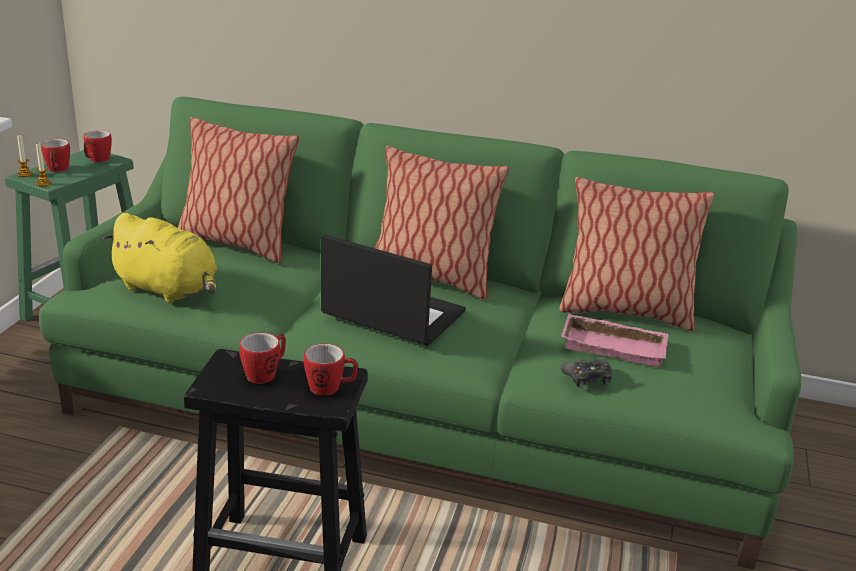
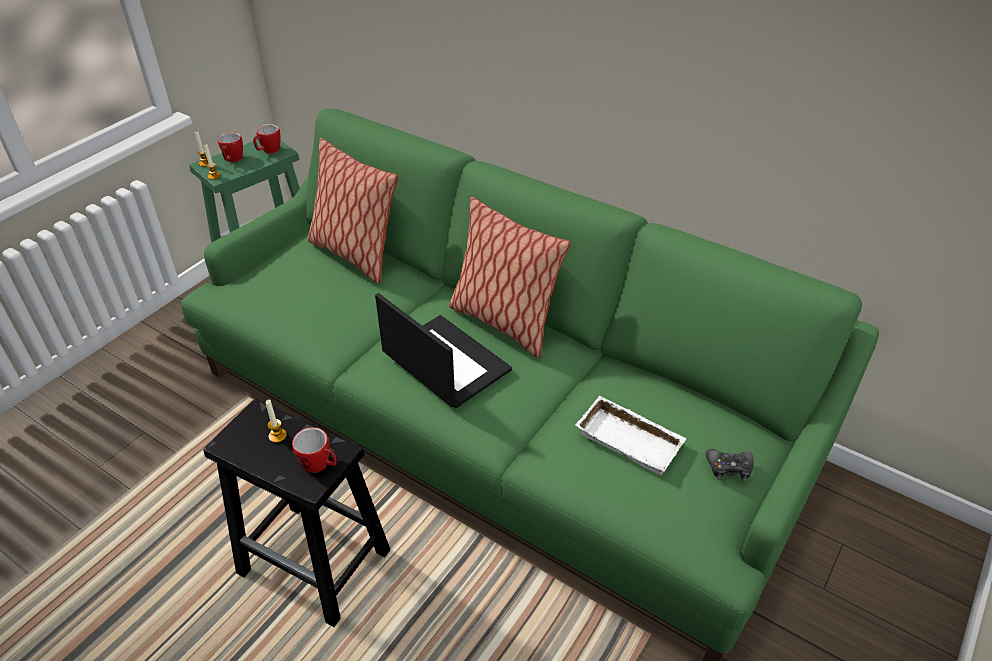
camera: 20 degrees right, 15 degrees up
(169, 290) = (276, 302): yellow plush toy -> none
(265, 373) = (277, 436): mug -> candle
(587, 378) = (583, 475): black game controller -> black game controller (729, 468)
(615, 346) = (631, 439): pink tray -> white tray
(625, 312) = (666, 396): pillow -> none

